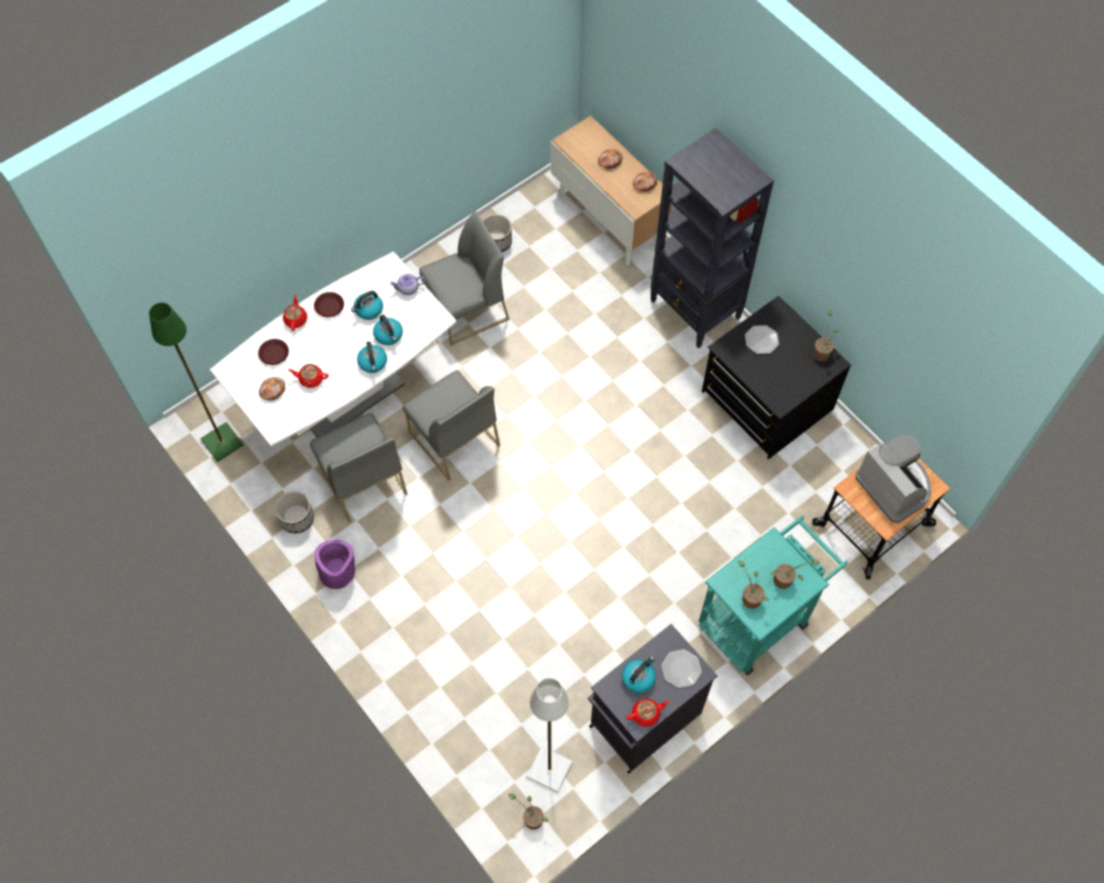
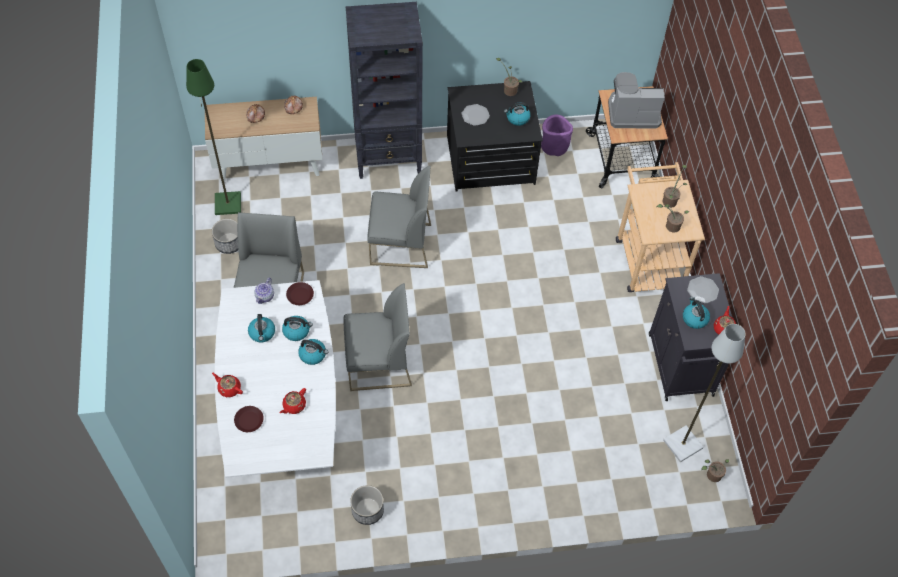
camera: 60 degrees left, 5 degrees down
(221, 442) = (255, 533): green floor lamp -> green floor lamp (227, 204)
(272, 390) = (283, 439): bread -> none
(329, 306) = (236, 358): brown plate -> brown plate (300, 295)
(338, 572) = (436, 504): purple planter -> purple planter (554, 146)
(362, 480) = (368, 445): grey chair -> grey chair (400, 245)
(759, 617) = (647, 257): turquoise cart -> beige cart
(789, 380) = (517, 118): none -> kettle

